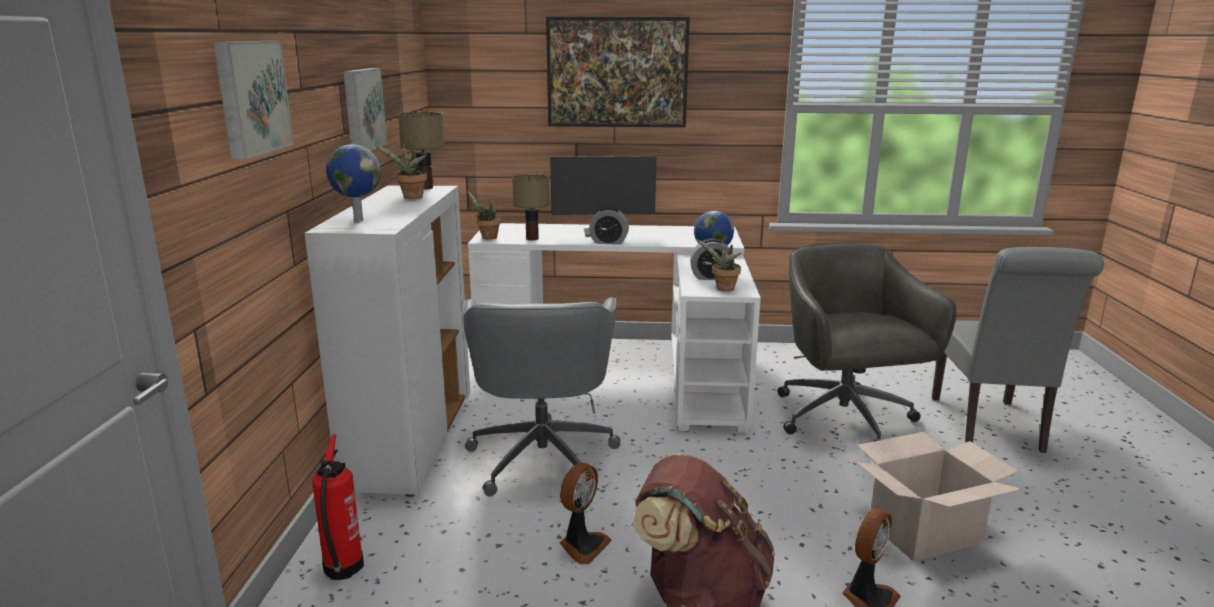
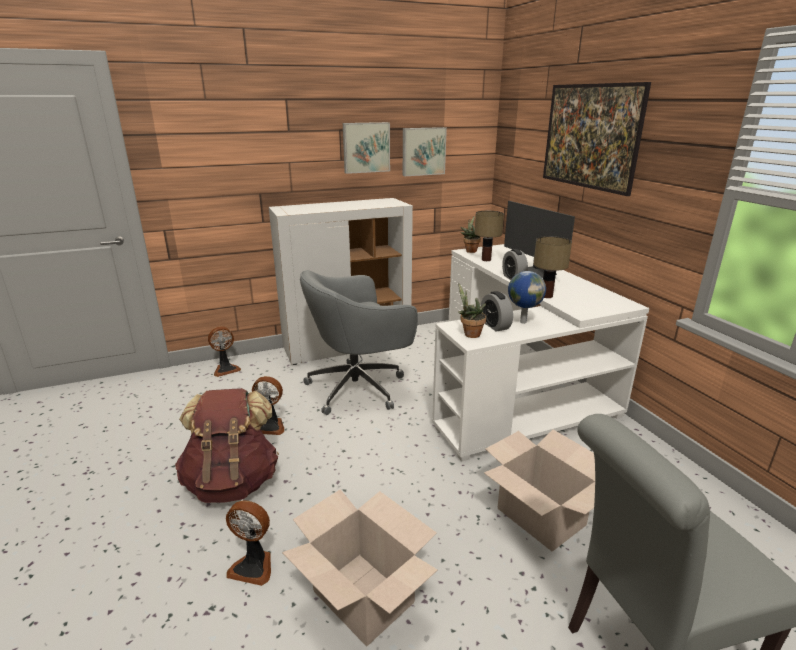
camera: 65 degrees right, 5 degrees up
(250, 97) = (225, 132): picture -> picture (423, 151)
(342, 570) = (226, 369): fire extinguisher -> fan
(357, 220) = (299, 207): globe -> none
(411, 198) = (363, 205): potted plant -> none
(425, 188) = (395, 202): table lamp -> table lamp (547, 296)
(845, 419) = (541, 516): grey office chair -> cardboard box

